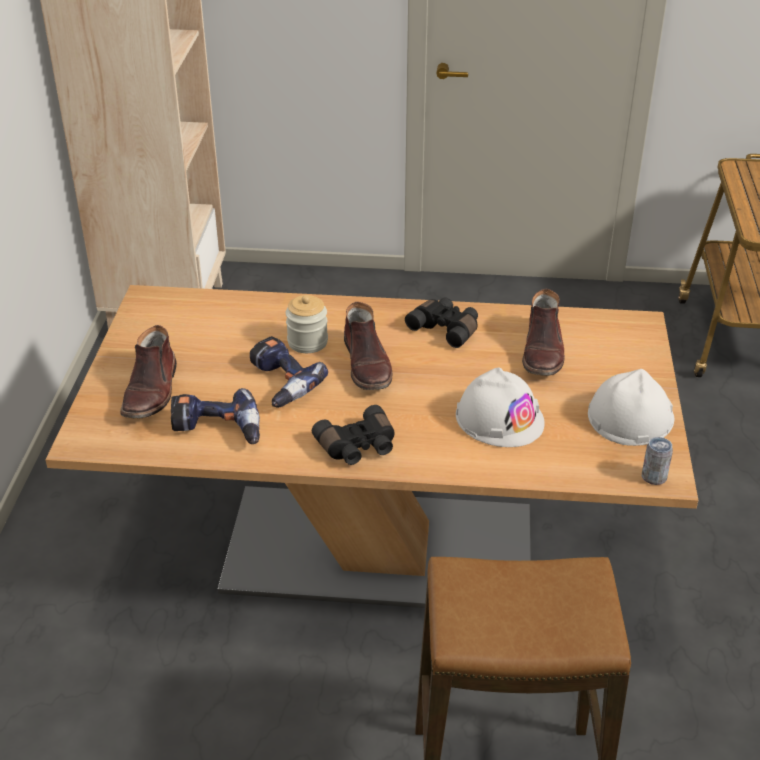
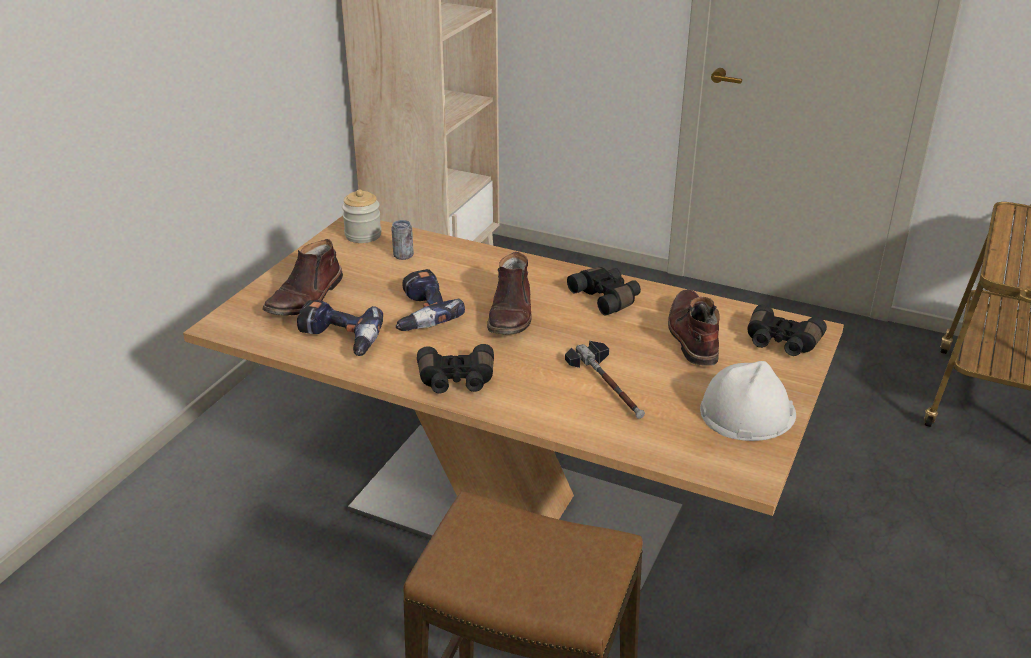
camera: 20 degrees right, 5 degrees down
(307, 342) = (469, 285): jar -> jar (363, 235)
(499, 418) = (609, 385): white hard hat -> hammer
(543, 351) = (692, 335): brown boot -> brown boot turned 150 degrees clockwise
(622, 342) = (781, 343): none -> black binoculars
(654, 477) = (737, 473): can -> can (403, 255)

